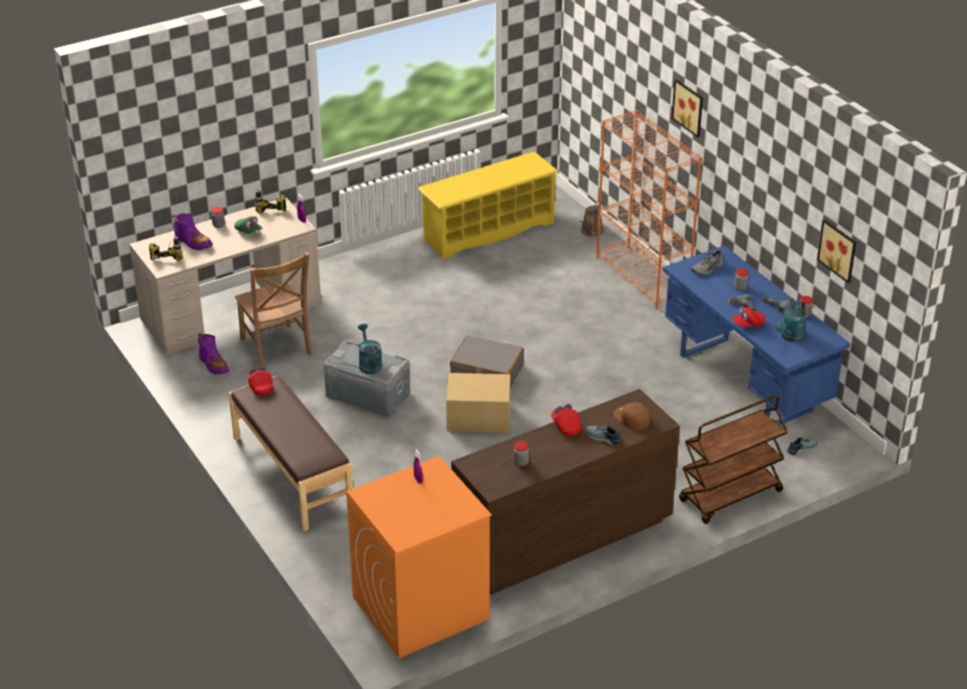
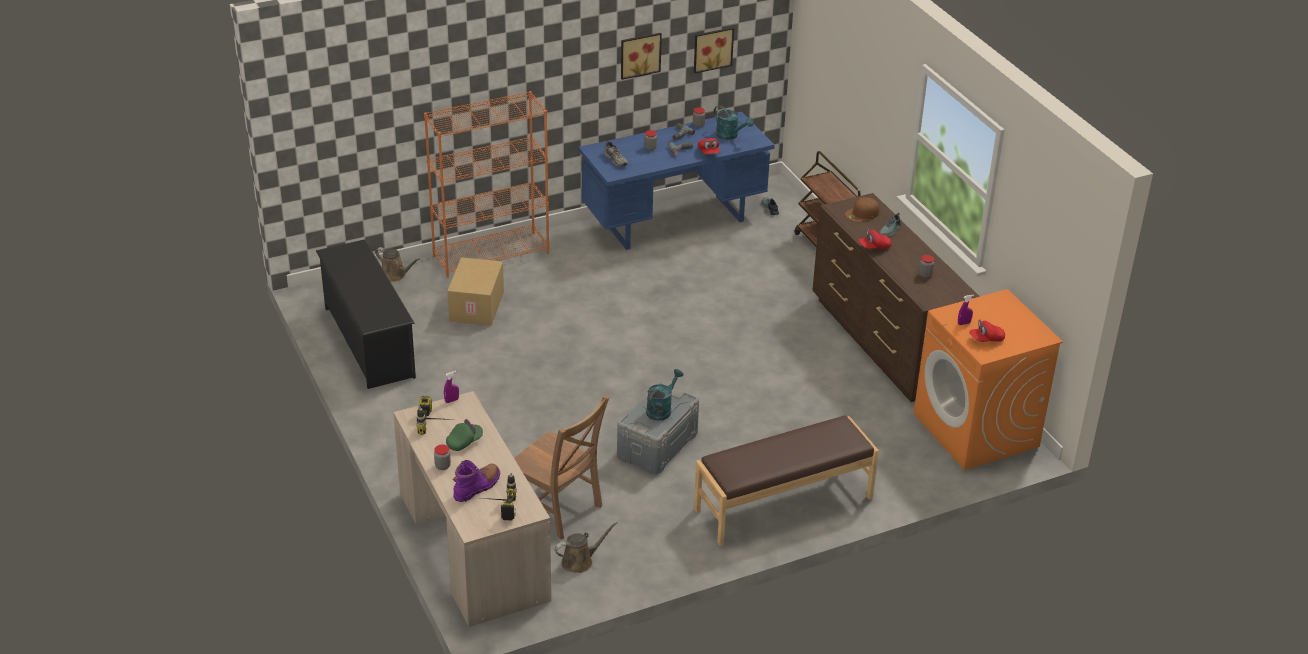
camera: 85 degrees left, 0 degrees up
(213, 364) = (580, 561): purple boot -> brown watering can
(260, 387) = (723, 469): red cap -> red cap (986, 339)
(276, 348) = (558, 510): brown chair -> brown chair turned 60 degrees clockwise
(369, 363) = (661, 409): turquoise watering can -> turquoise watering can turned 135 degrees clockwise
(478, 418) = (706, 376): cardboard box -> cardboard box (477, 307)
(486, 372) = (632, 364): grey suitcase -> none
(488, 231) = (368, 342): yellow shoe rack -> black shoe rack
(689, 107) = (502, 58): picture -> picture (639, 54)

